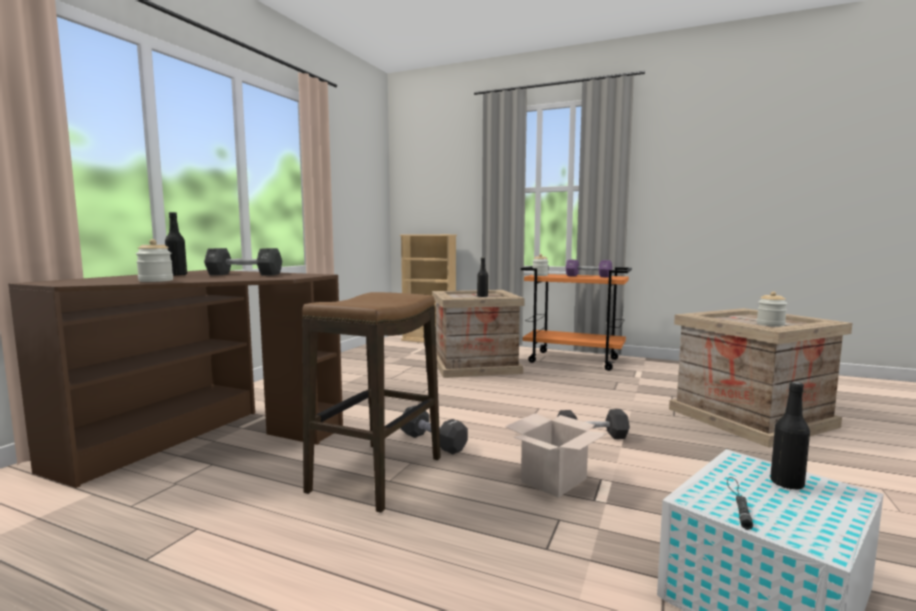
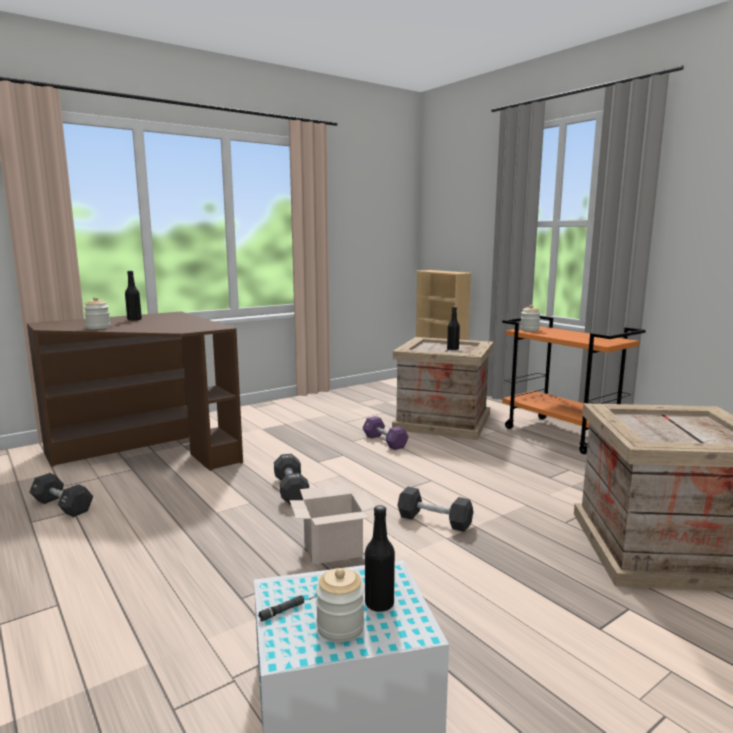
camera: 30 degrees right, 5 degrees up
(244, 274) = (174, 322): black dumbbell -> black dumbbell (62, 506)
(377, 475) = (214, 506): stool -> none
(588, 276) = (583, 336): purple dumbbell -> purple dumbbell (385, 441)
(770, 324) = (679, 436): jar -> jar (340, 627)

